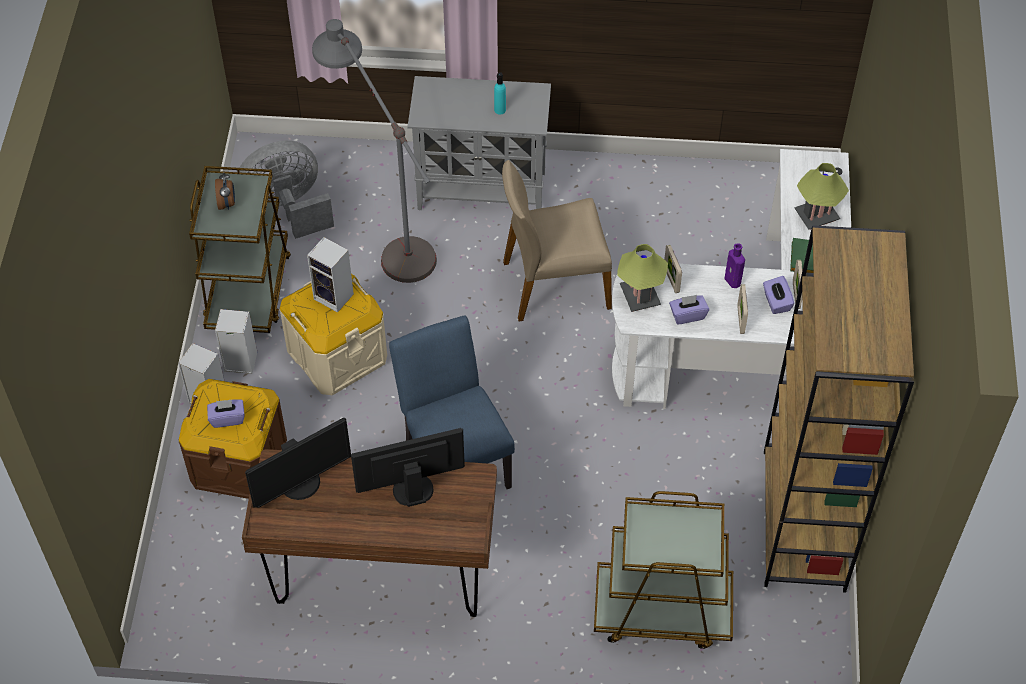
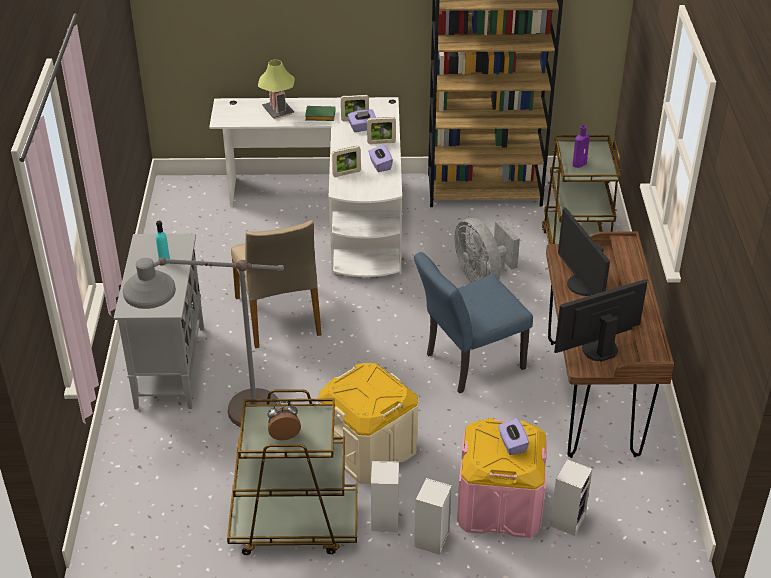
camera: 95 degrees left, 15 degrees down
(239, 461) = (499, 505): brown storage box -> pink storage box
(288, 208) = (185, 507): grey fan -> grey fan (482, 277)
(301, 484) = (598, 348): monitor -> monitor turned 75 degrees counterclockwise
(335, 296) = (360, 386): speaker -> speaker (567, 519)
(640, 296) = (365, 187): table lamp -> none
(733, 281) = (345, 146): purple bottle -> purple bottle (580, 163)

